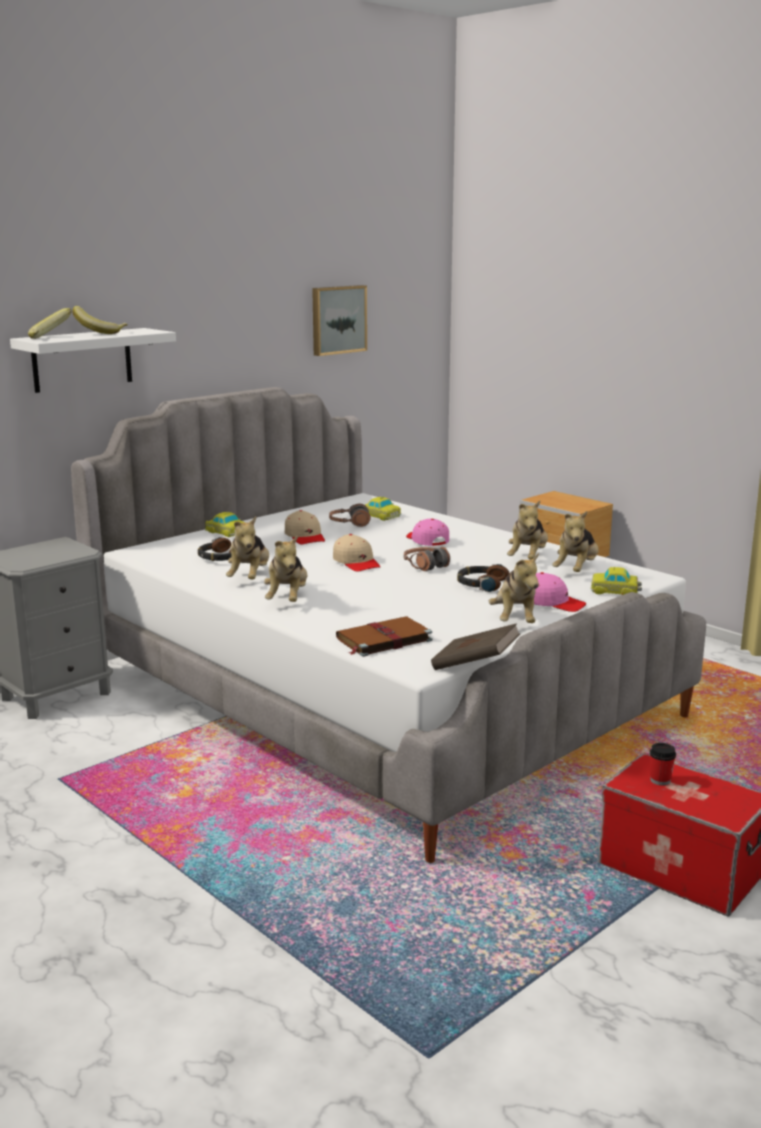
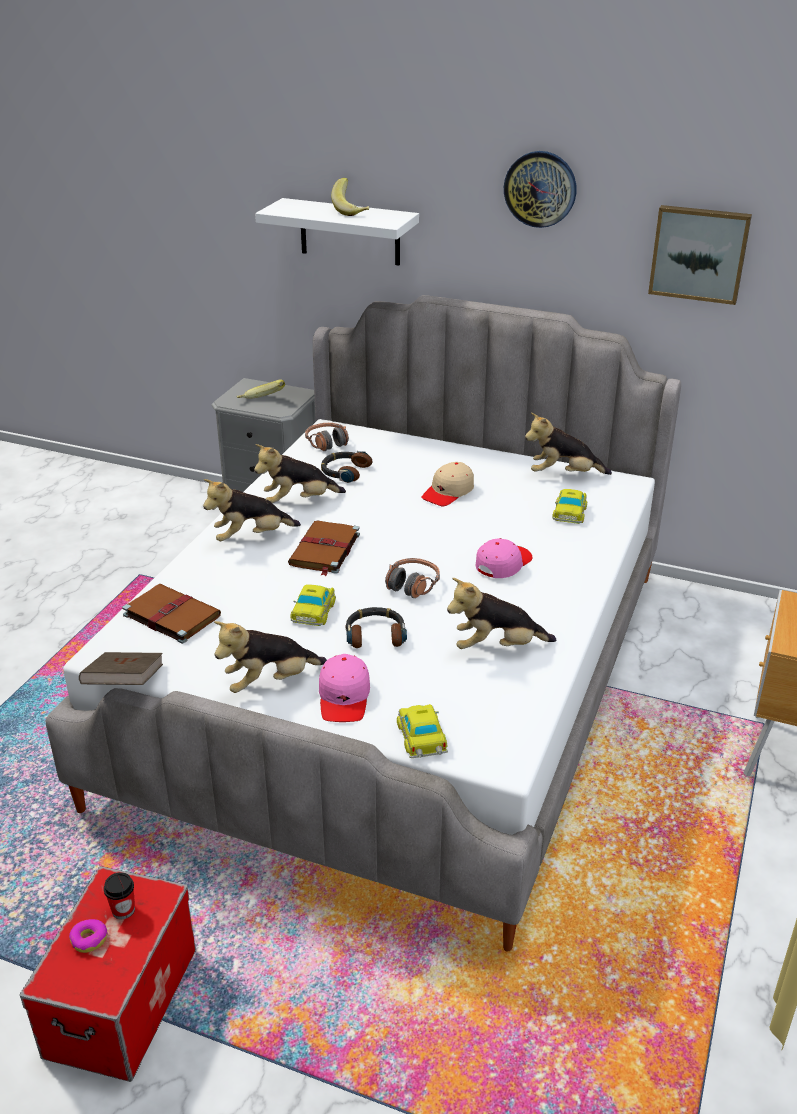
camera: 65 degrees right, 15 degrees up
(51, 338) = (296, 207): banana -> banana (261, 402)
(225, 532) = (426, 449): toy car -> toy car (314, 610)
(235, 289) = (540, 189): none -> wall clock
(343, 581) = (324, 550): none -> brown book
(349, 524) = (519, 503): headphones -> headphones (327, 443)
(356, 562) = (388, 542): beige cap -> none
(576, 570) = (479, 692): plush toy -> plush toy (563, 474)
(688, 798) = (89, 939): none -> donut

